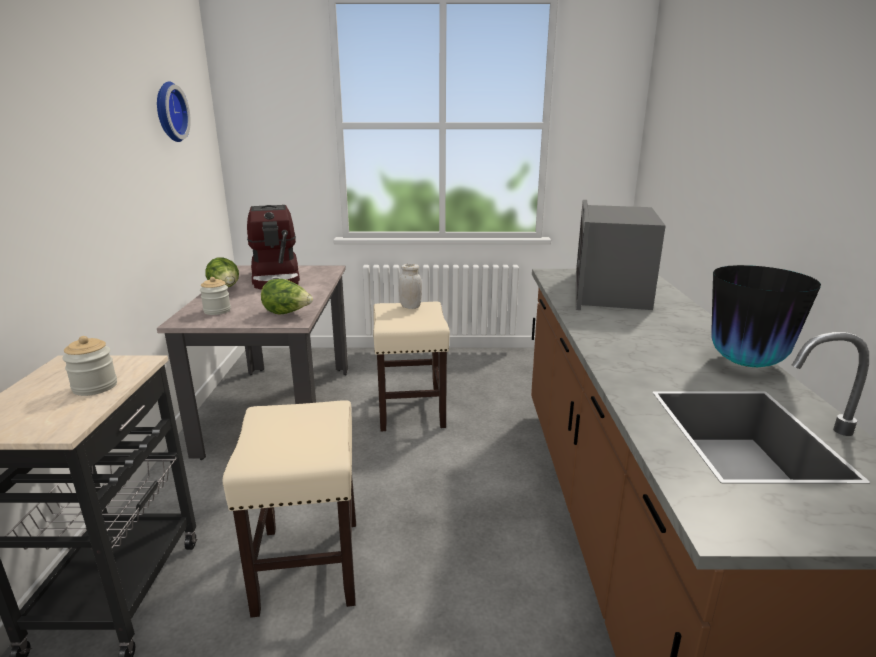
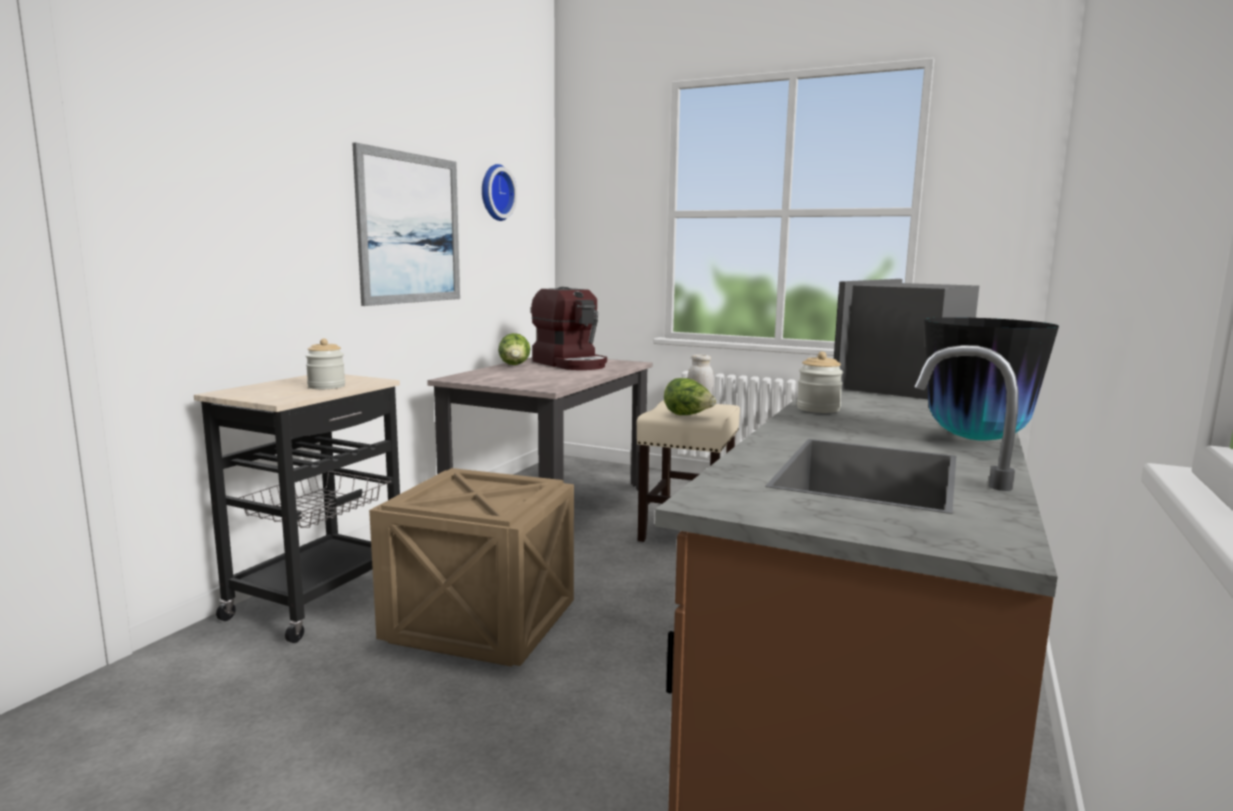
camera: 25 degrees right, 10 degrees down
(103, 168) = (410, 229): none -> picture
(217, 311) = (489, 376): jar -> jar (818, 409)
(277, 278) = (571, 364): coffee machine -> coffee machine turned 45 degrees counterclockwise
(287, 313) = (549, 383): lettuce -> lettuce (688, 416)
(308, 566) = (483, 623): beige stool -> crate

